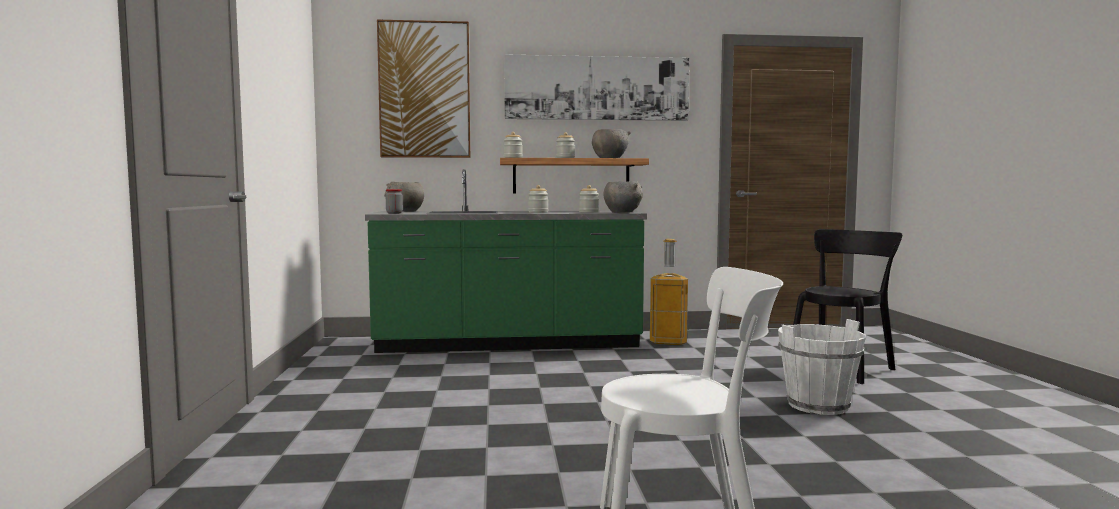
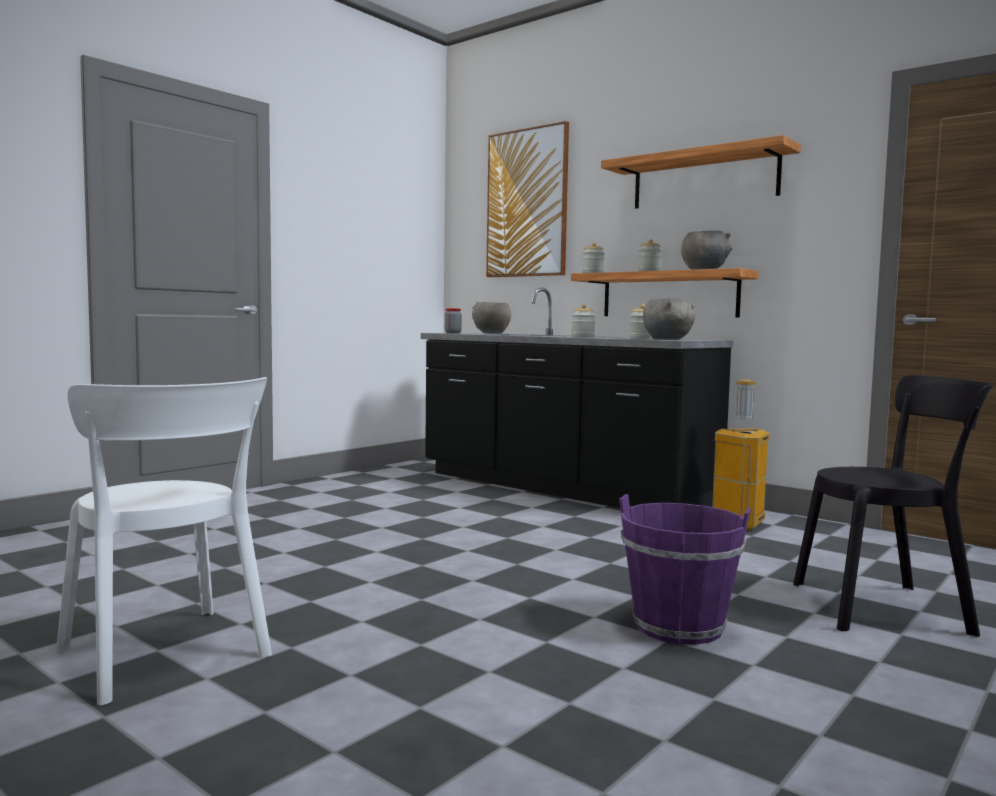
camera: 45 degrees right, 0 degrees up
(508, 344) = (561, 489): green counter -> black counter
(597, 88) = (704, 179): picture -> shelf
(818, 405) = (678, 627): white bucket -> purple bucket

